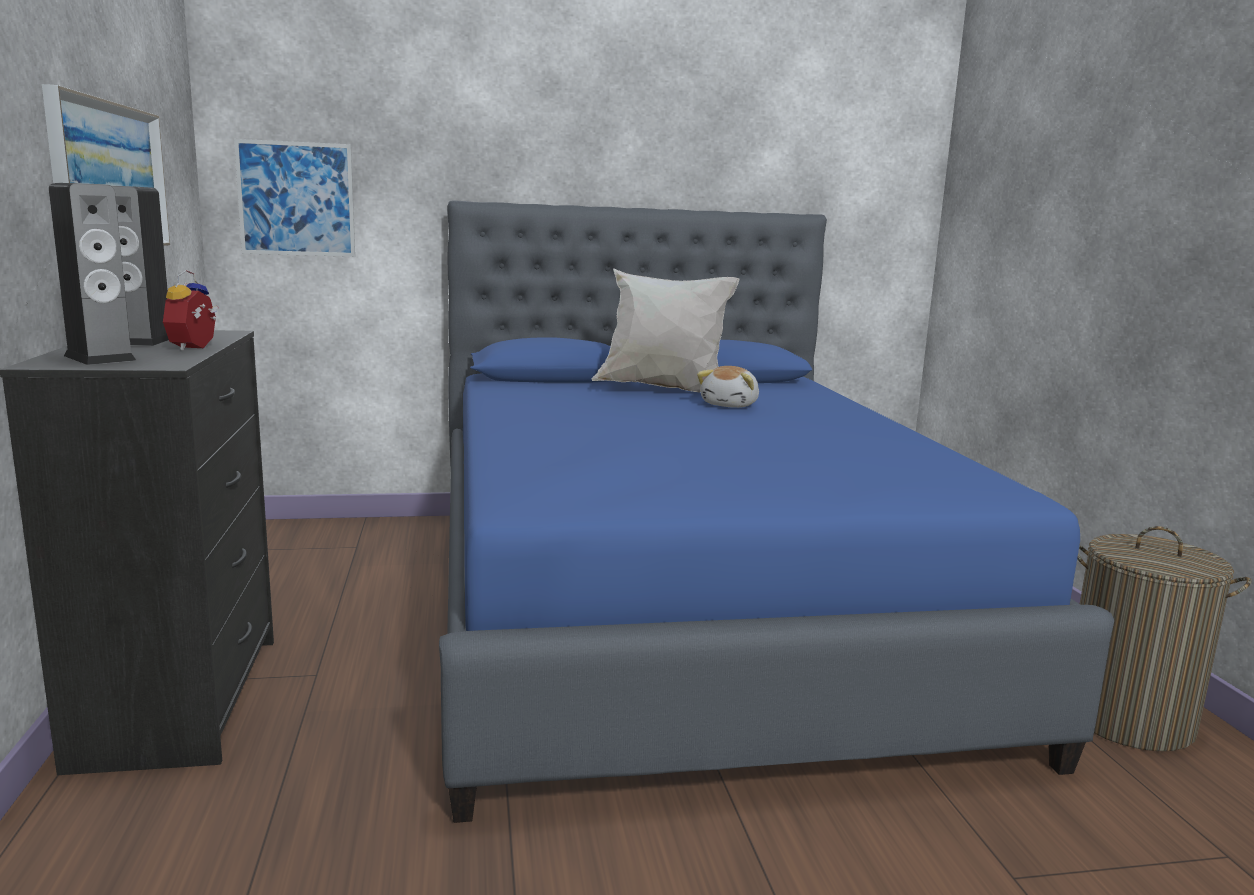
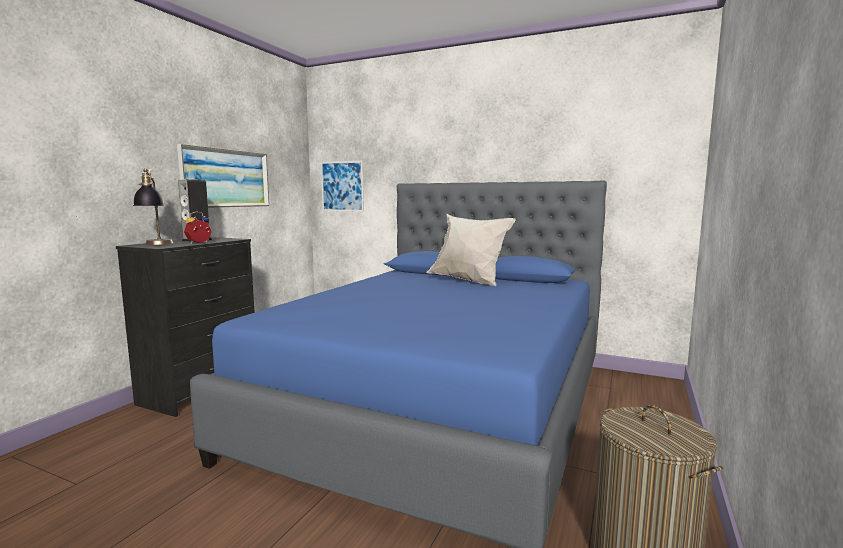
camera: 35 degrees right, 5 degrees down
(99, 358) = (156, 244): speaker -> table lamp
(731, 405) = (484, 291): plush toy -> none

